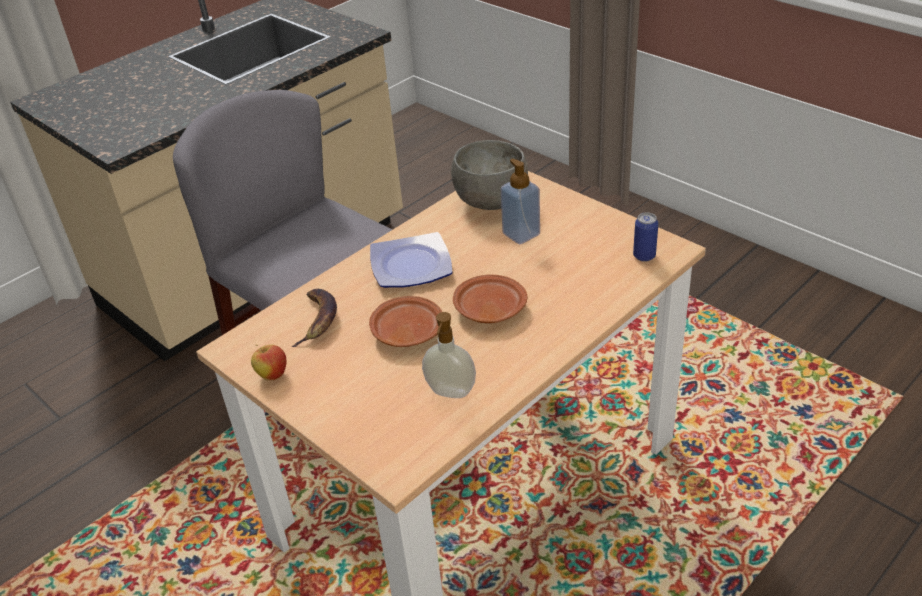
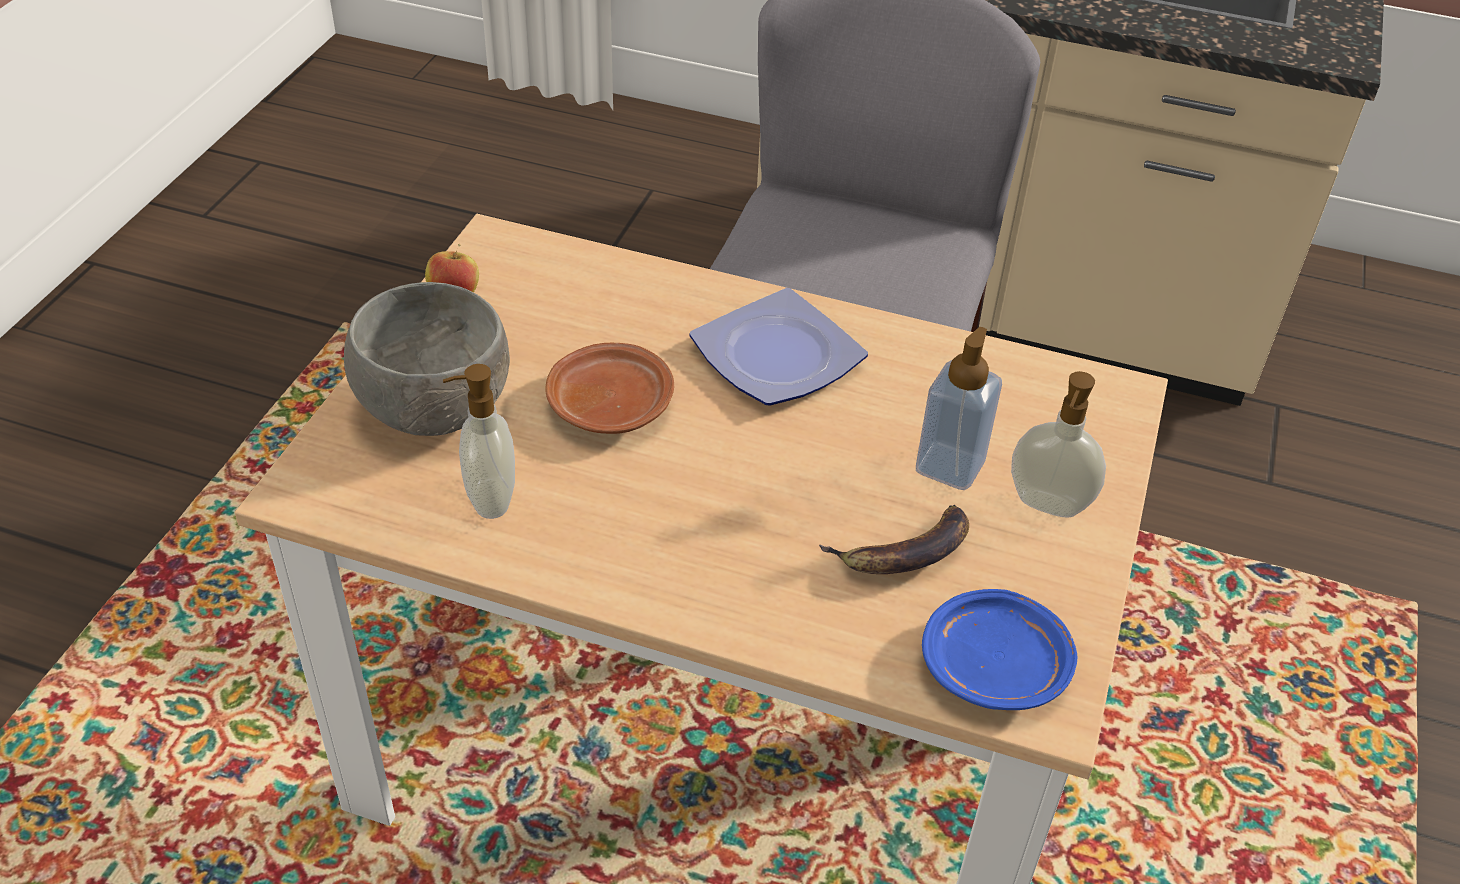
camera: 60 degrees right, 5 degrees up
(318, 320) = (592, 301): banana -> banana (904, 553)
(489, 309) = (714, 484): brown plate -> none
(492, 202) = (1020, 400): grey bowl -> grey bowl (434, 411)
(561, 215) = (1047, 505): none -> soap dispenser
(644, 256) = (996, 666): can -> blue plate

